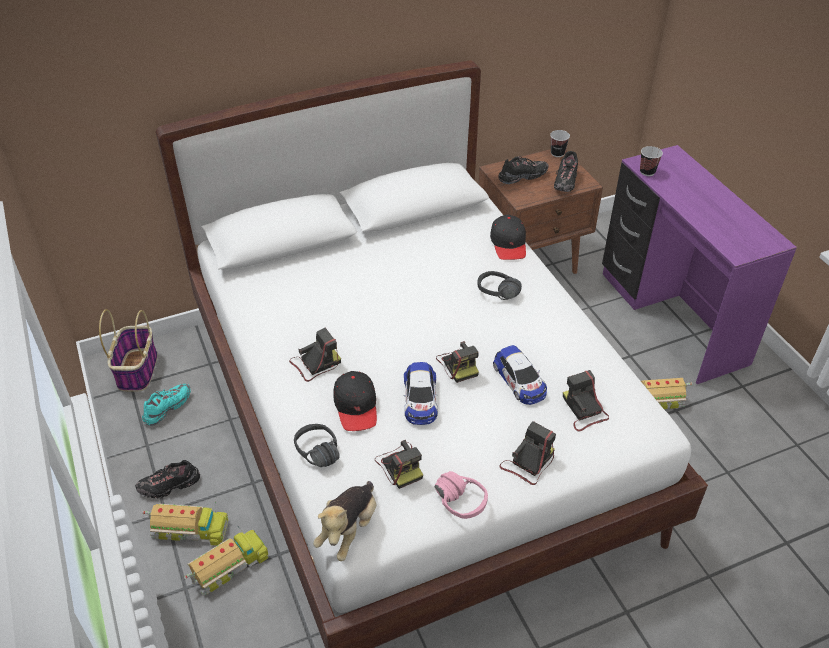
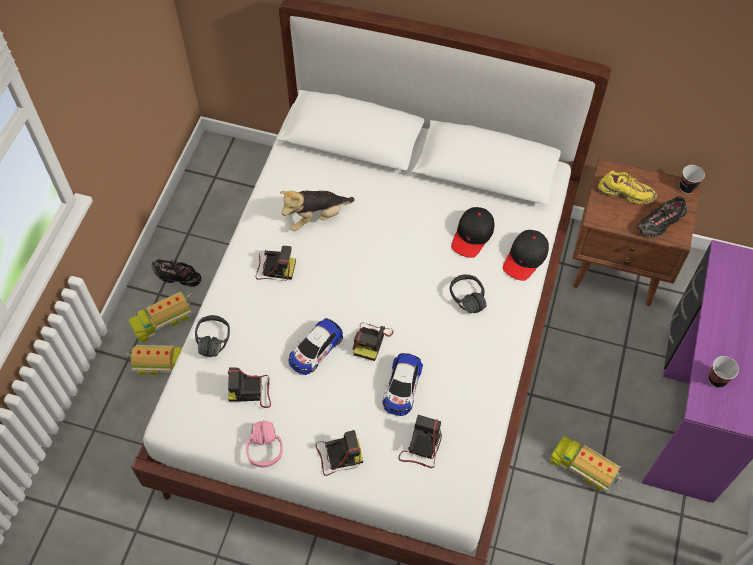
camera: 40 degrees right, 15 degrees up
(137, 370) = (229, 165): basket -> none
(167, 408) = (223, 212): turquoise shoe -> none
(189, 530) = (162, 319): toy truck -> toy truck turned 105 degrees clockwise
(349, 530) = (177, 412): plush toy -> plush toy (316, 217)
(356, 406) = (267, 323): black cap -> black cap (472, 235)
(400, 466) = (251, 391): camera -> camera turned 75 degrees clockwise
(522, 177) = (625, 193): black shoe -> yellow shoe
(647, 172) = (720, 269): cup -> cup (717, 379)

